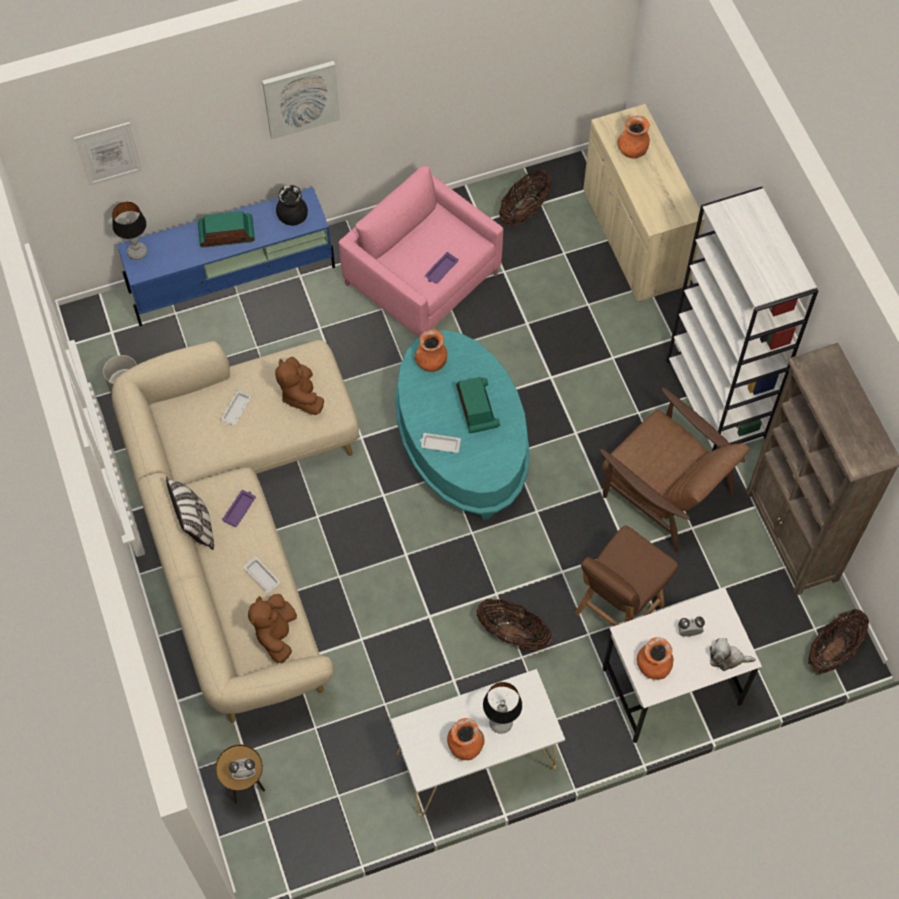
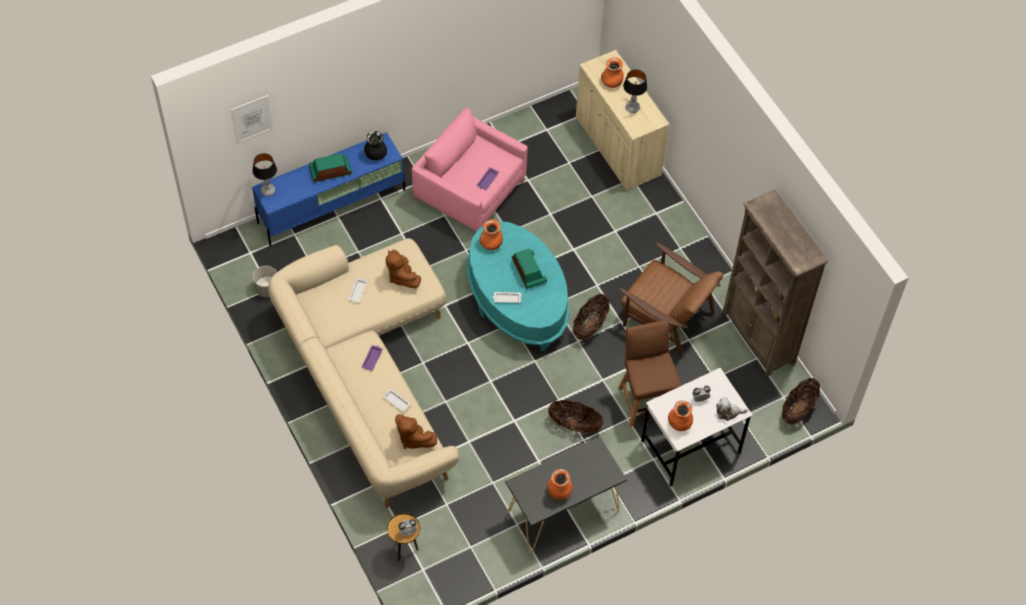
camera: 10 degrees left, 5 degrees down
(196, 525) = (343, 373): pillow -> none
(276, 634) = (413, 438): brown plush toy -> brown plush toy turned 45 degrees counterclockwise
(301, 98) = (380, 68): picture -> none
(475, 760) = (562, 511): white console table -> black console table
(500, 722) = (581, 474): table lamp -> table lamp (632, 107)
(524, 210) = (535, 136): basket -> basket (590, 325)
(617, 610) = (645, 401): brown chair -> brown chair turned 135 degrees clockwise
(716, 399) = (692, 251): white bookcase -> none

